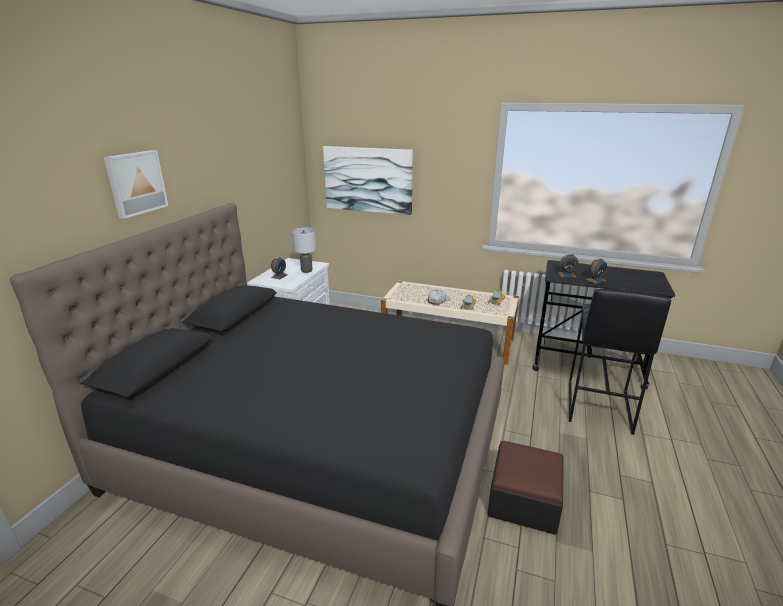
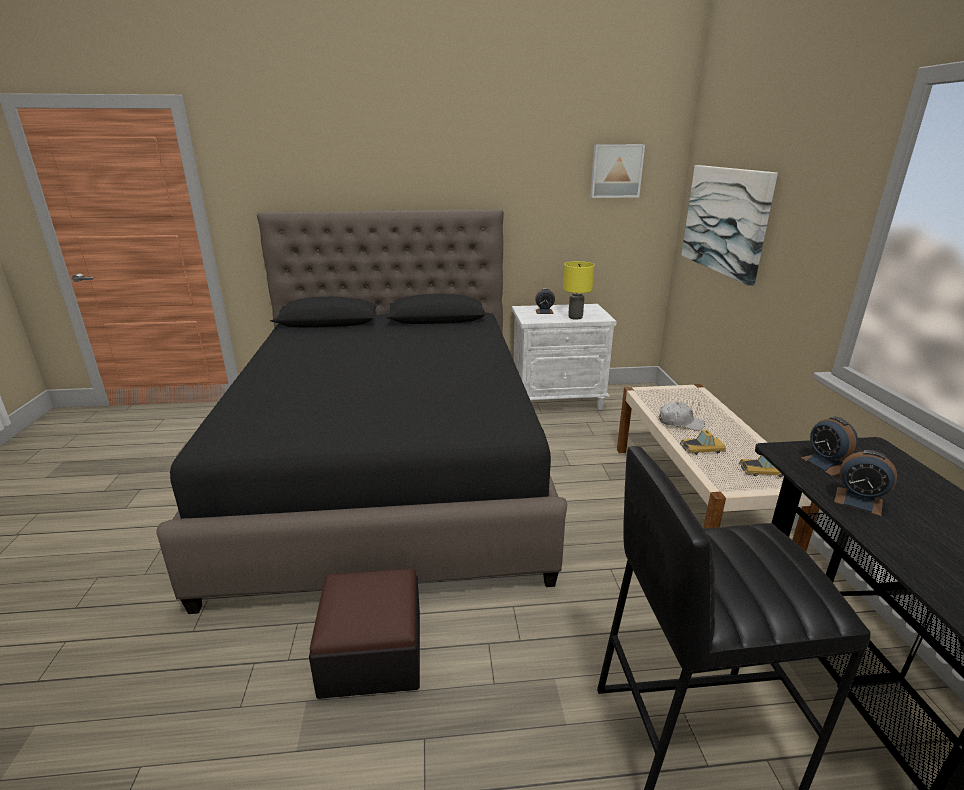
camera: 65 degrees right, 0 degrees up
(135, 183) = (387, 166): picture -> picture (616, 171)
(307, 271) = (576, 317): white table lamp -> yellow table lamp

